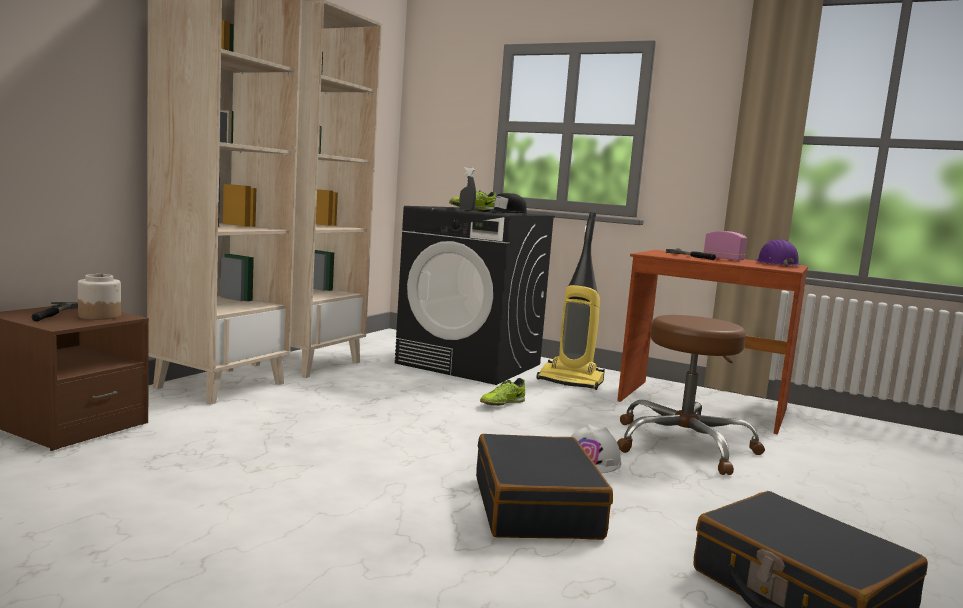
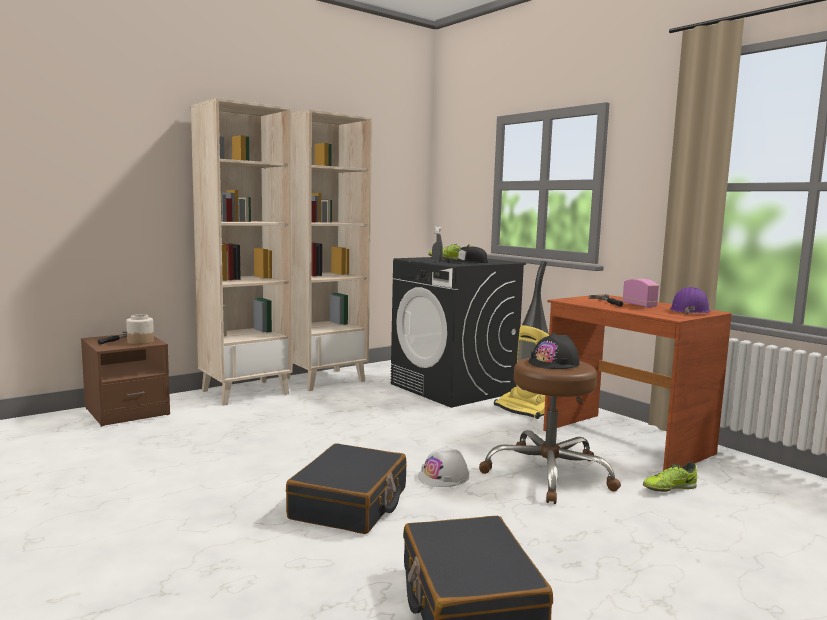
camera: 25 degrees right, 0 degrees up
(502, 403) = (434, 423): shoe -> shoe (669, 488)
(694, 320) = (554, 363): none -> black hard hat

